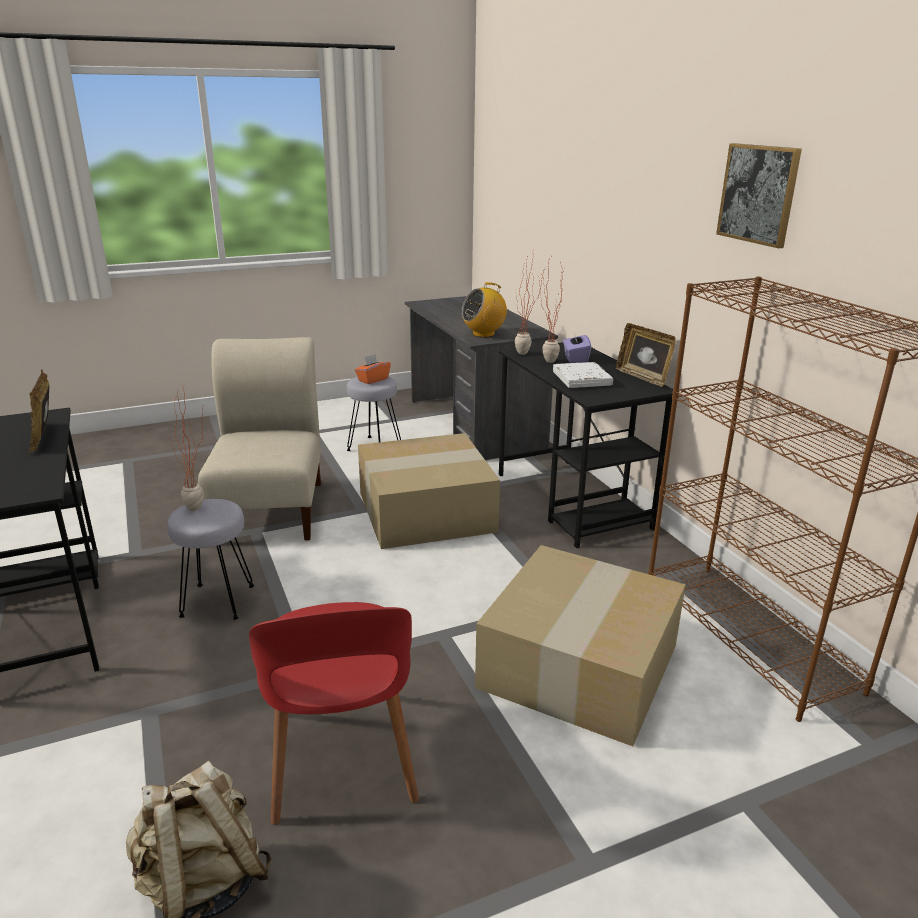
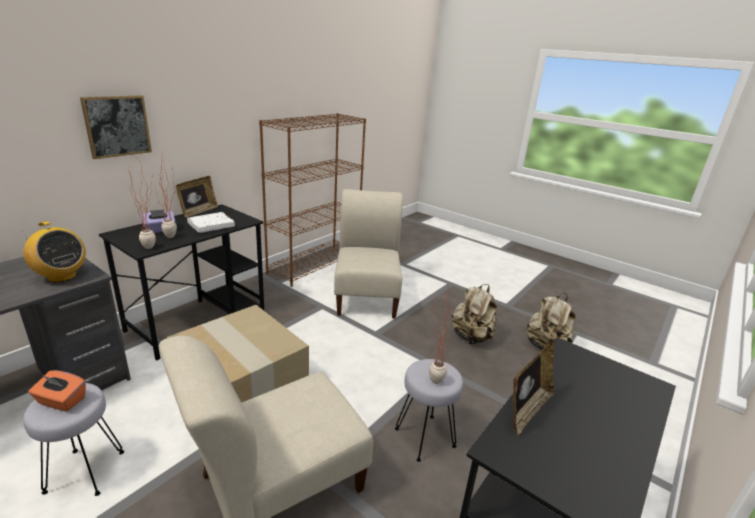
camera: 120 degrees left, 0 degrees up
(341, 759) = (471, 337): red chair -> beige backpack
(580, 668) = (367, 295): cardboard box -> beige chair
(758, 194) = (241, 79): picture -> picture (117, 126)

